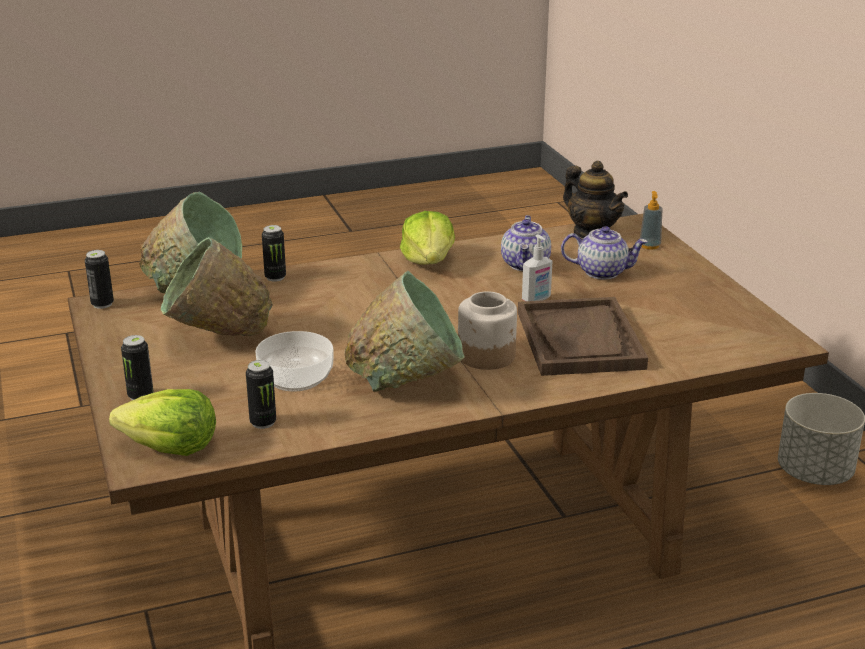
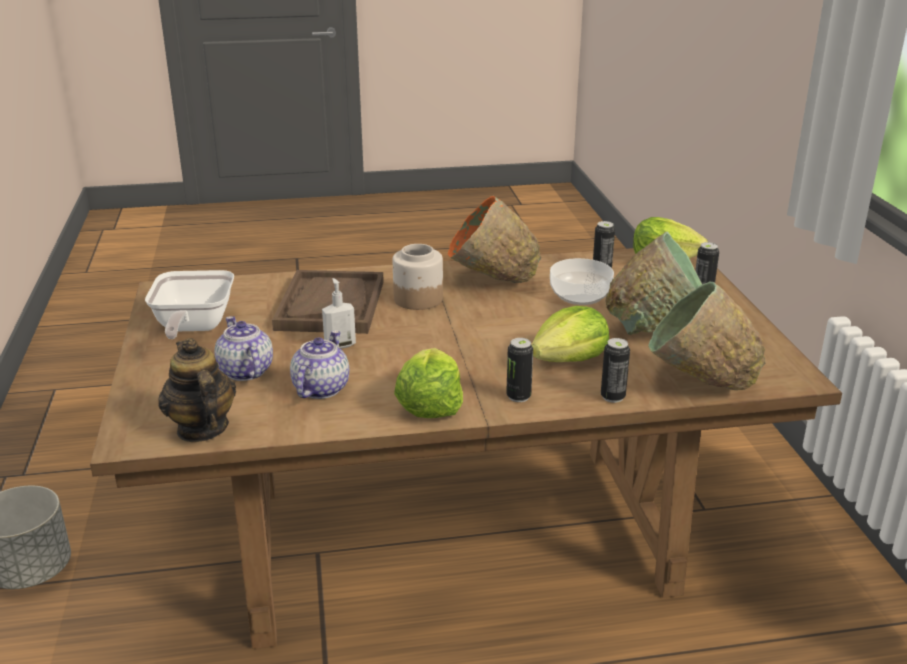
camera: 170 degrees left, 0 degrees up
(102, 304) = (795, 379): can -> can (518, 397)
(311, 304) = (569, 359): none -> lettuce
(409, 384) = (489, 284): green bowl -> orange bowl
(602, 272) = (245, 371): teapot -> teapot turned 45 degrees clockwise
(649, 246) = (153, 402): soap dispenser -> none
(696, 304) = (192, 328): none -> frying pan

